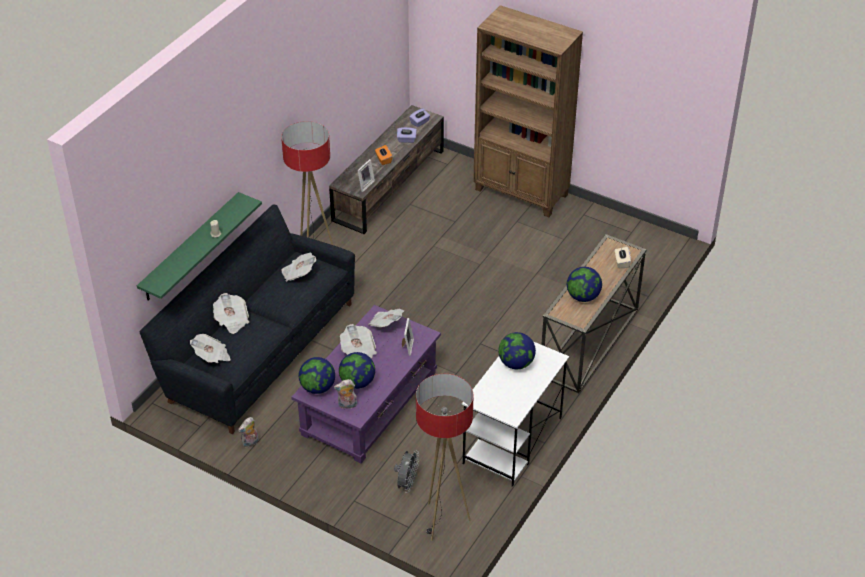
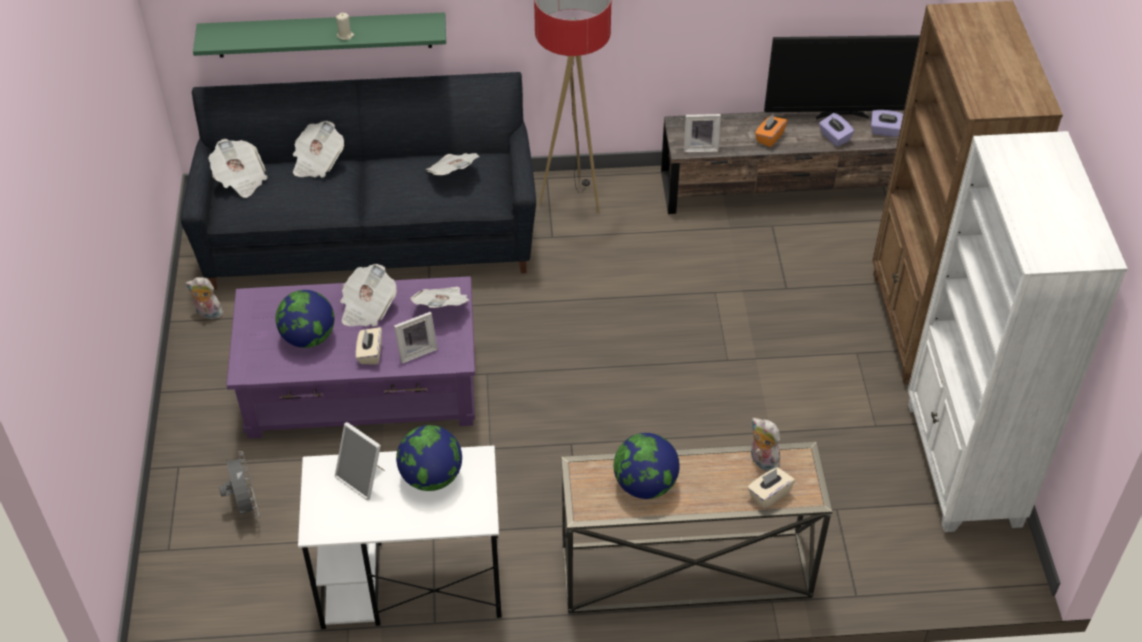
camera: 55 degrees right, 5 degrees up
(317, 387) = (269, 304): globe -> none
(347, 405) = (258, 350): plush toy -> plush toy (762, 461)
(392, 364) = (370, 353): none -> beige tissue box
(393, 129) = (842, 114): none -> television
(407, 484) = (245, 505): grey fan -> grey fan turned 90 degrees counterclockwise
(443, 521) = (202, 582): floor lamp -> none
(496, 387) = (363, 478): none -> picture frame
(609, 226) = (962, 465): none -> white bookcase

